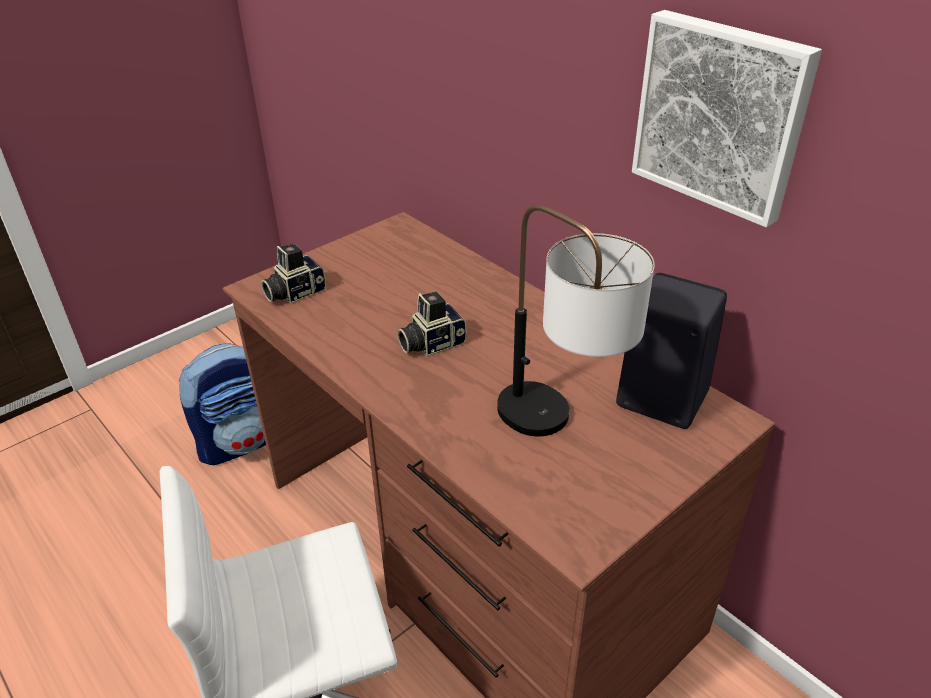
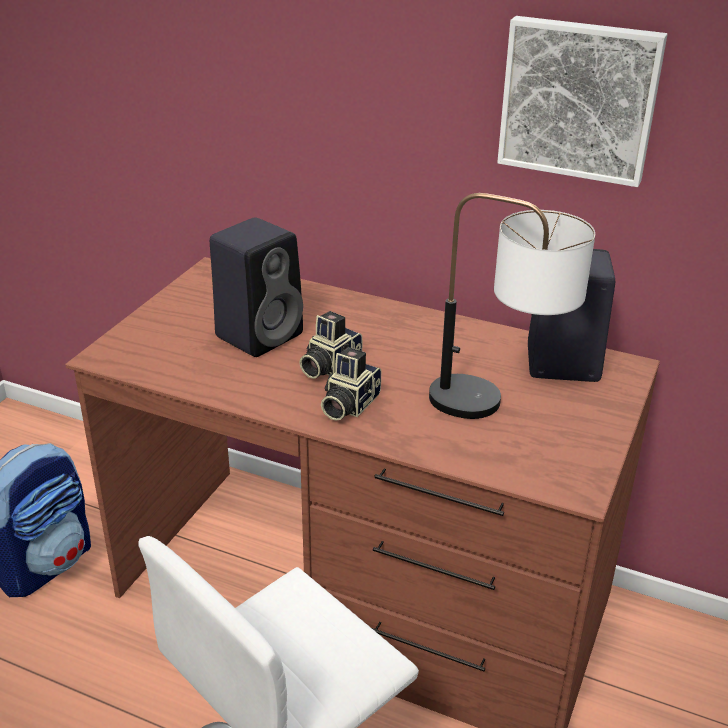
camera: 25 degrees left, 5 degrees down
(294, 292) = (151, 352): camera -> camera (348, 405)
(395, 297) = (261, 334): none -> black speaker

